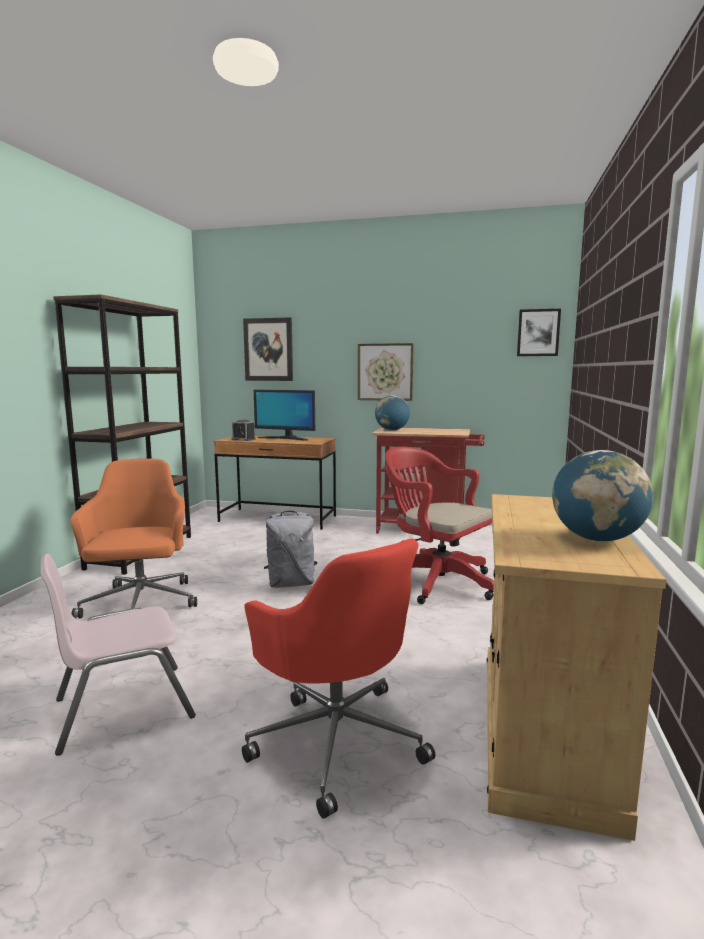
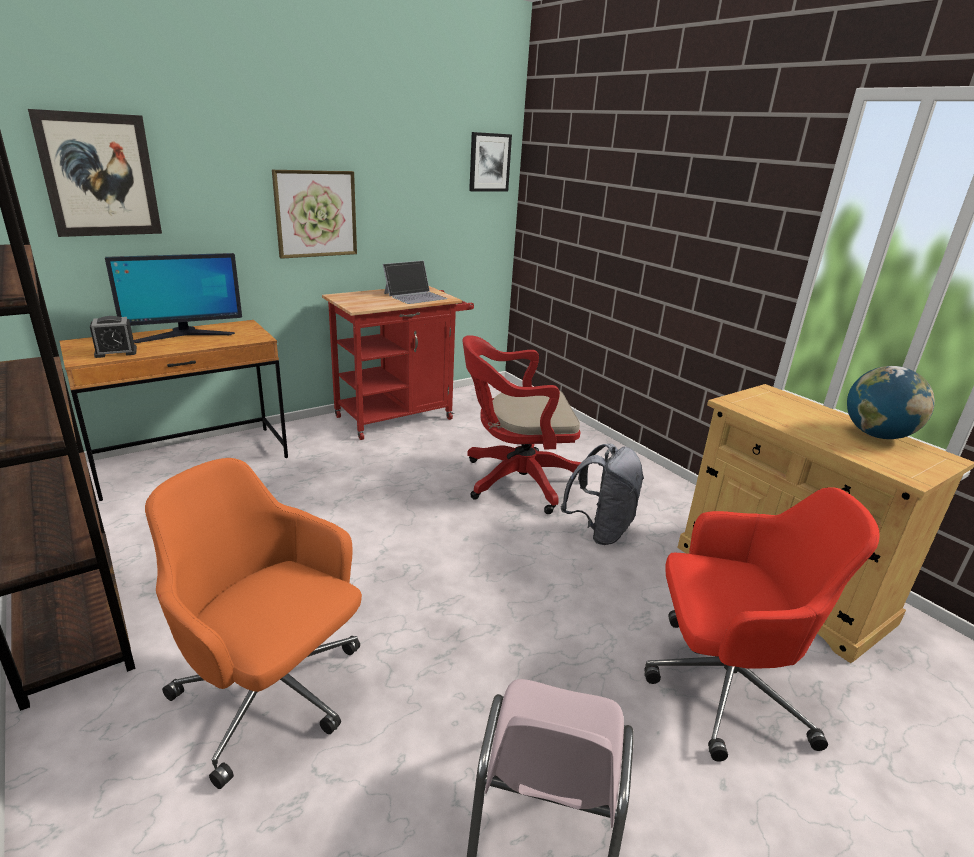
camera: 50 degrees left, 15 degrees up
(291, 584) = (400, 553): grey backpack -> grey backpack (600, 530)
(392, 430) = (358, 302): globe -> none
(440, 431) = (415, 296): none -> laptop

